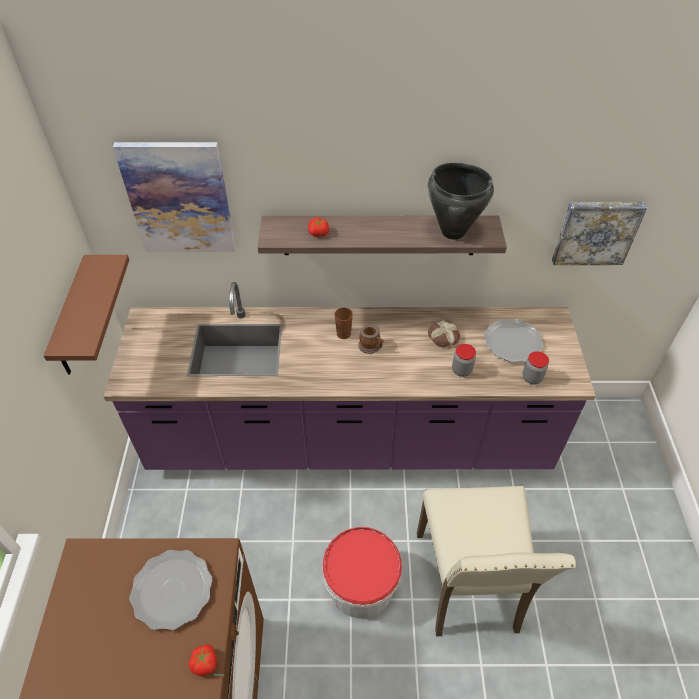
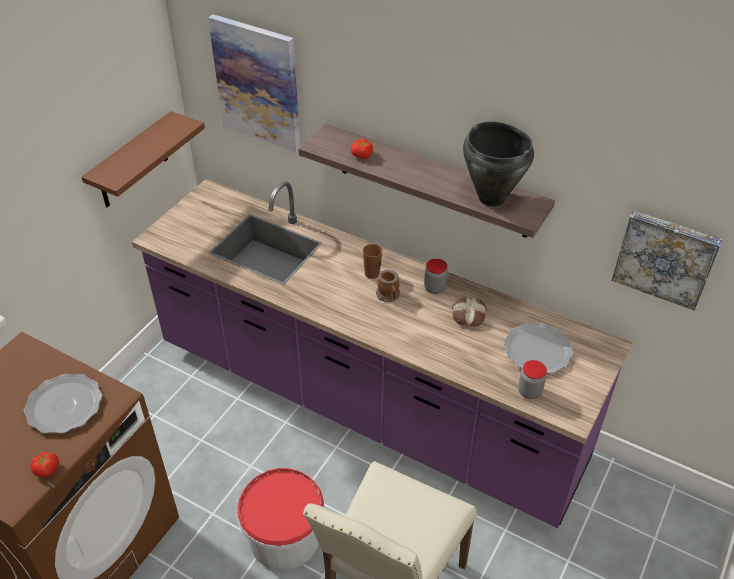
camera: 30 degrees right, 5 degrees down
(461, 370) = (461, 353): jar -> jar (435, 288)

